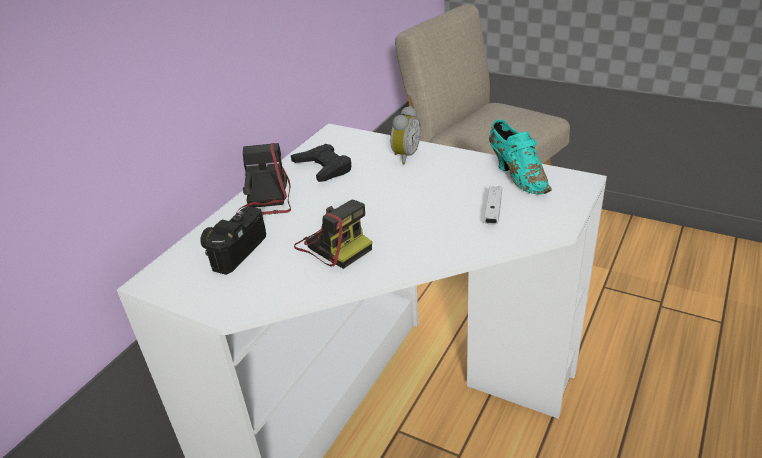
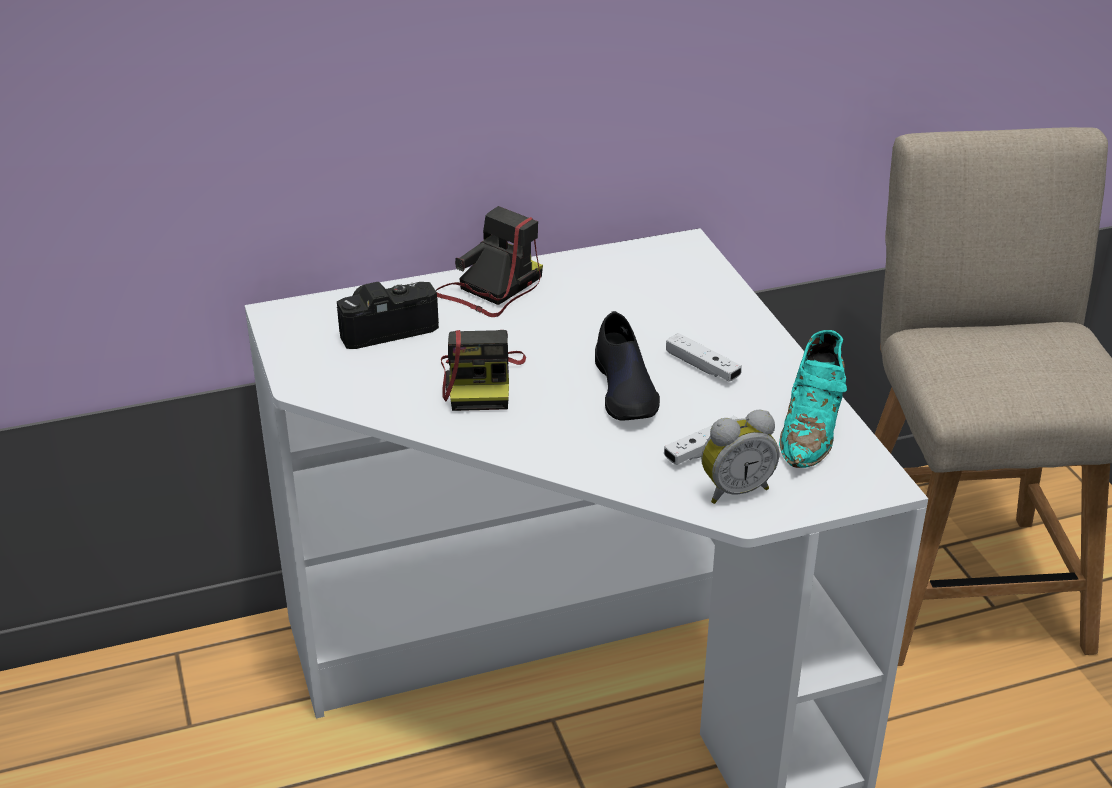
camera: 40 degrees right, 0 degrees up
(324, 168) = (605, 286): black game controller -> none
(404, 156) = (718, 323): alarm clock -> alarm clock (734, 489)
(412, 206) = (625, 389): none -> black shoe
(429, 177) = (702, 367): none -> white game controller

